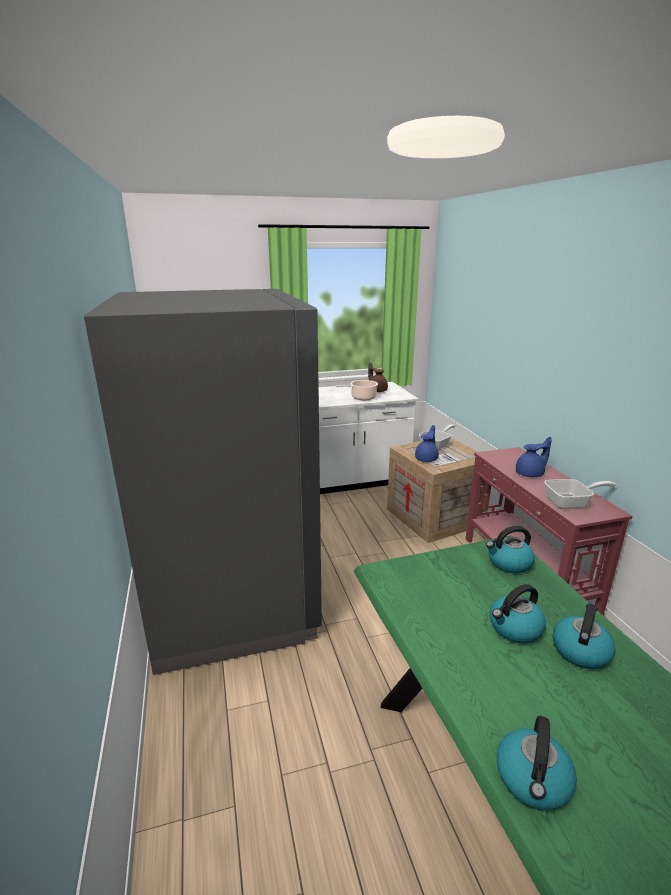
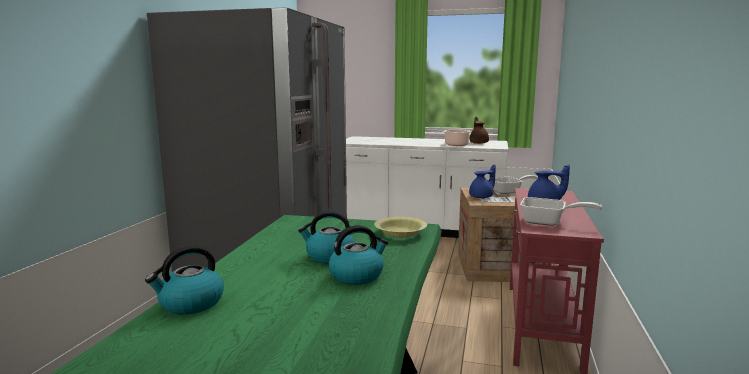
camera: 30 degrees right, 10 degrees down
(508, 563) = (400, 233): kettle -> yellow bowl

